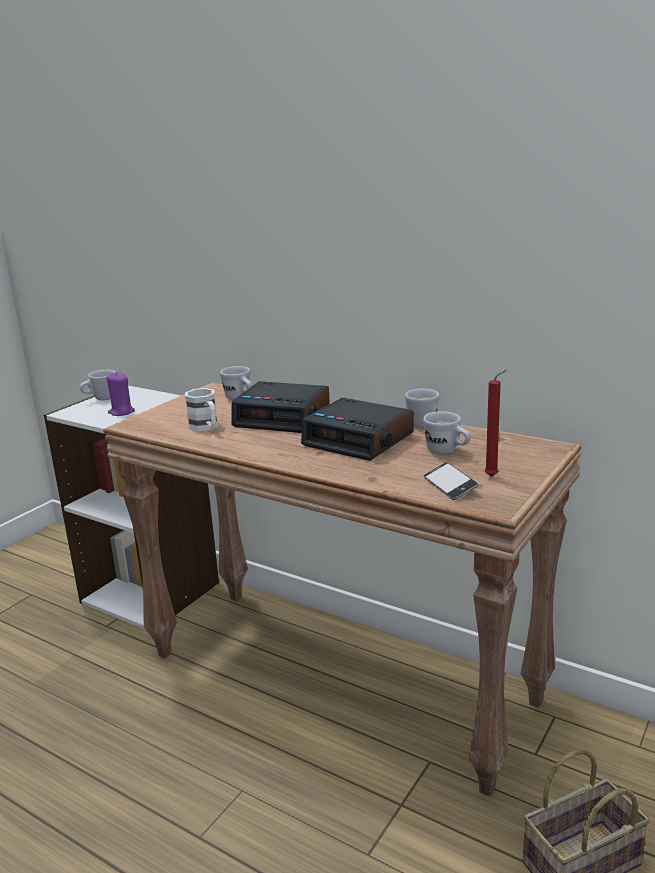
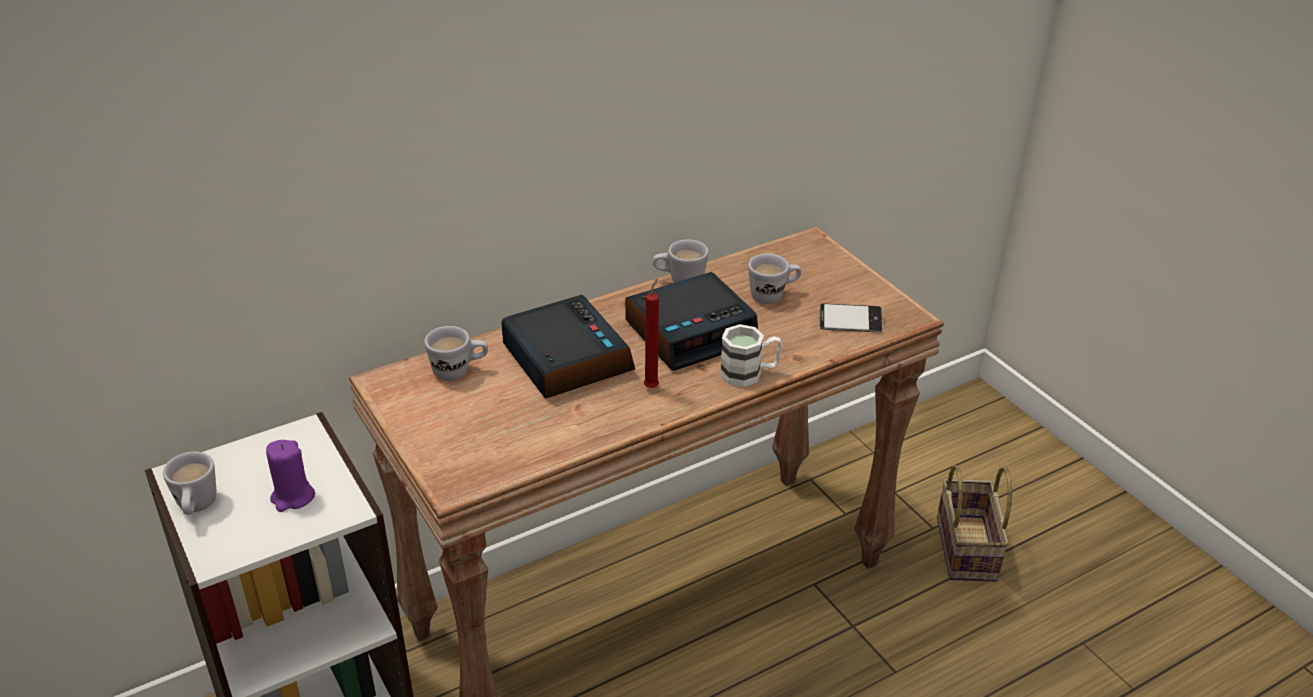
camera: 65 degrees left, 15 degrees up
(206, 427) = (537, 424): white mug -> white mug (749, 373)
(283, 417) = (565, 358): alarm clock -> alarm clock turned 75 degrees counterclockwise
(493, 476) = (848, 294): red candle -> red candle (652, 386)

